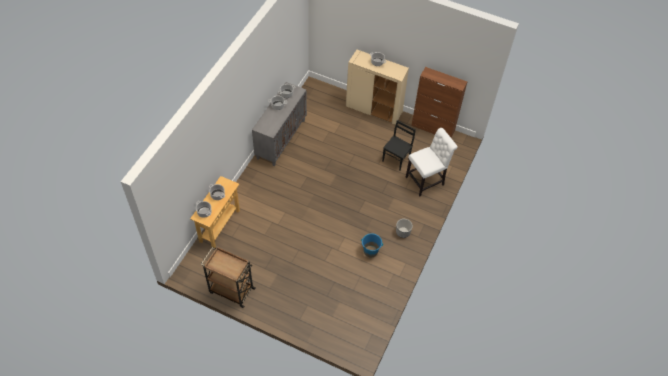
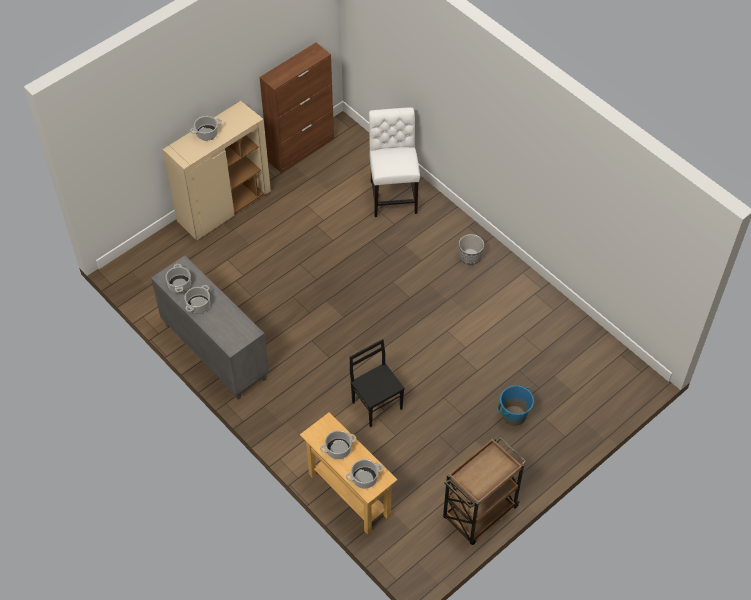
camera: 65 degrees left, 0 degrees up
(370, 251) = (485, 307): blue bucket -> blue bucket (514, 415)
(396, 160) = (337, 215): black chair -> black chair (377, 404)

